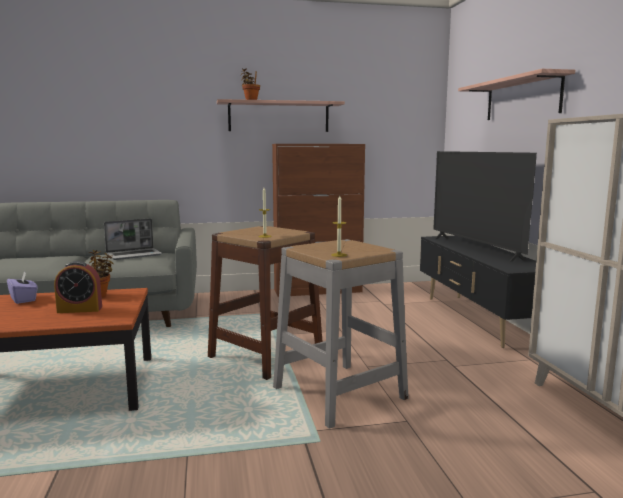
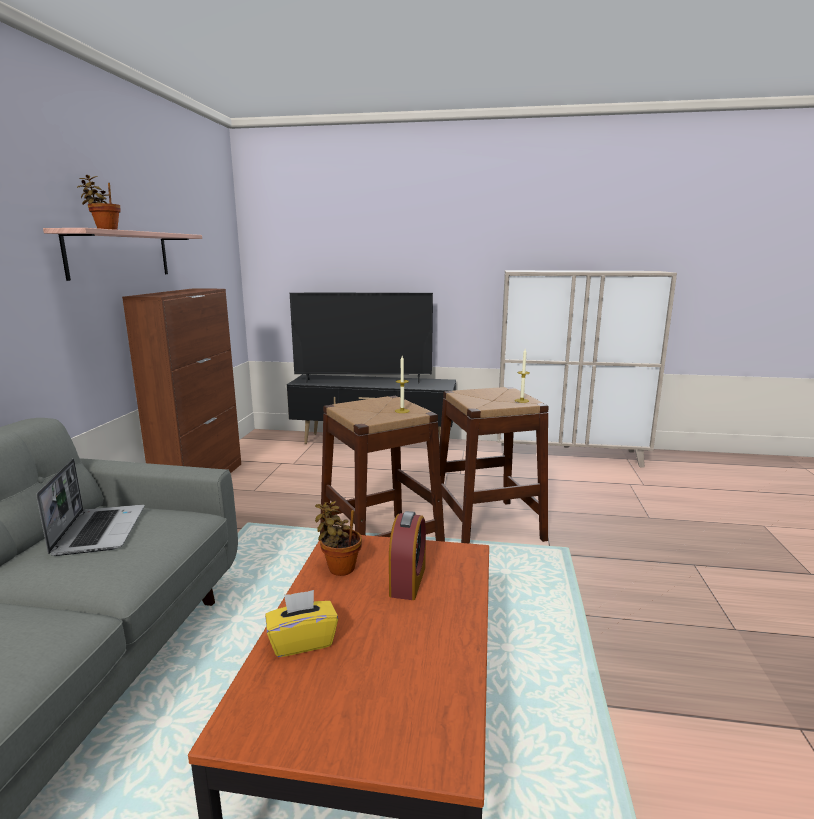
camera: 70 degrees left, 5 degrees up
(23, 299) = (302, 641): purple tissue box -> yellow tissue box
(339, 393) = (487, 525): grey stool -> brown stool
(522, 98) = (383, 244): shelf -> none

